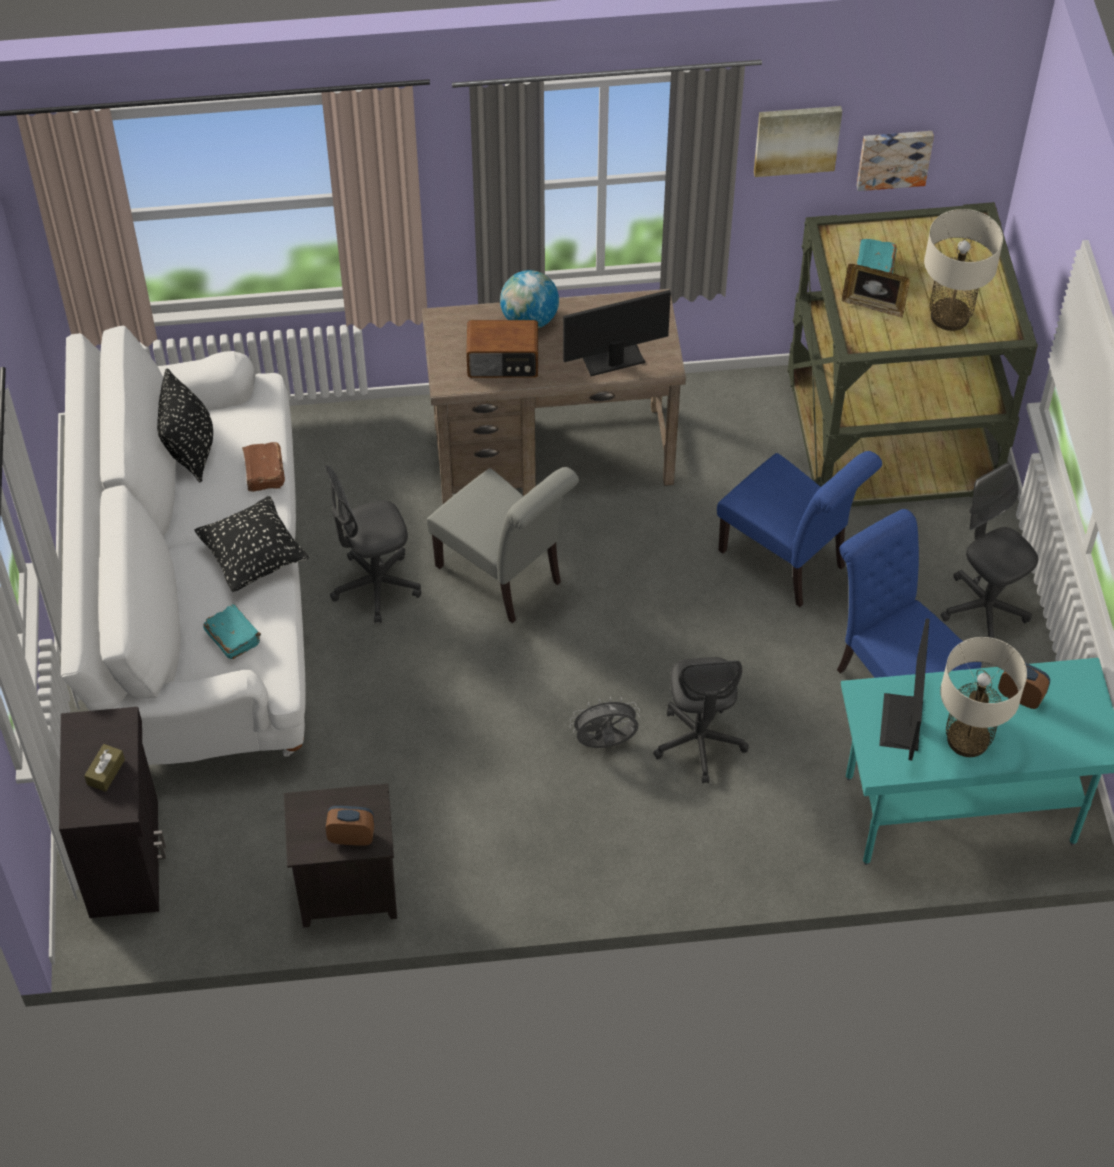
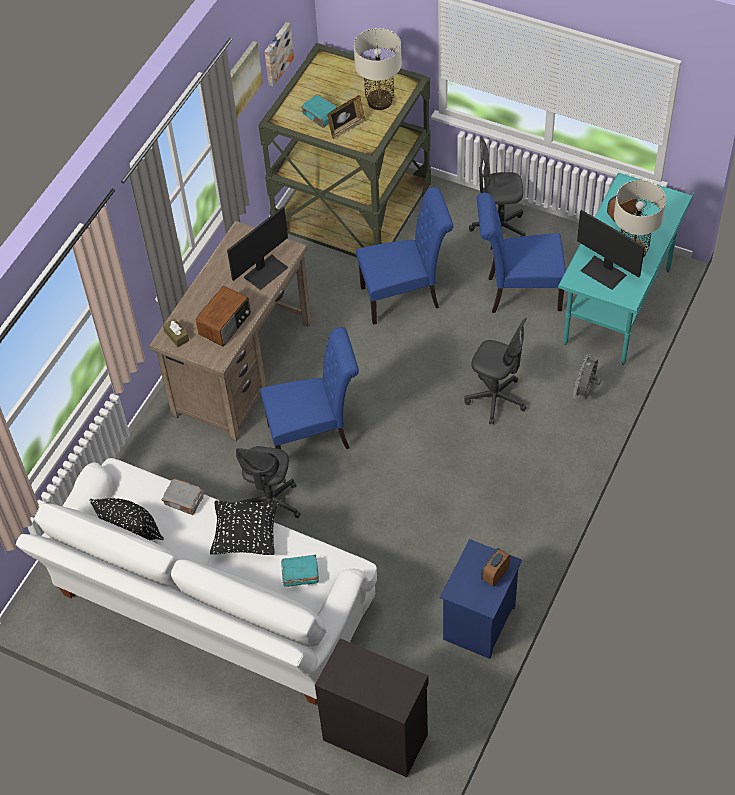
camera: 55 degrees left, 0 degrees up
(106, 772) = (378, 677): brown tissue box -> brown tissue box (176, 336)
(264, 473) = (184, 501): brown book -> grey book
(346, 892) = (480, 624): black nightstand -> blue nightstand
(505, 578) = (314, 436): grey chair -> blue chair
(529, 319) = (203, 296): globe -> none
(605, 744) = (466, 444): grey fan -> grey fan (585, 391)
(612, 358) = (265, 271): monitor -> monitor turned 150 degrees counterclockwise

